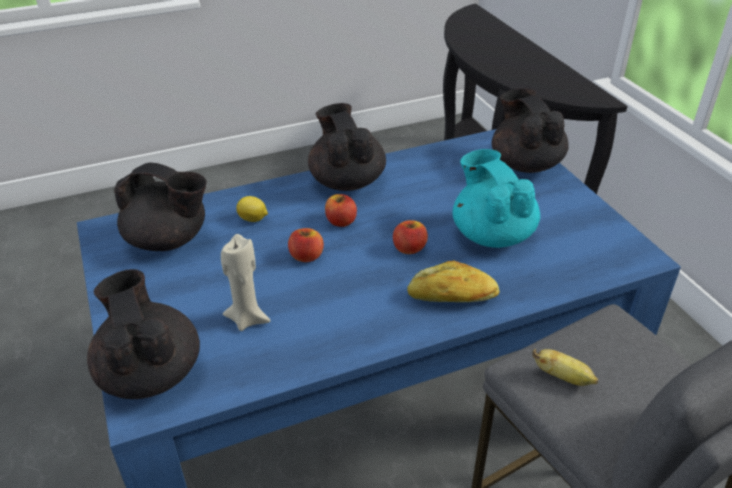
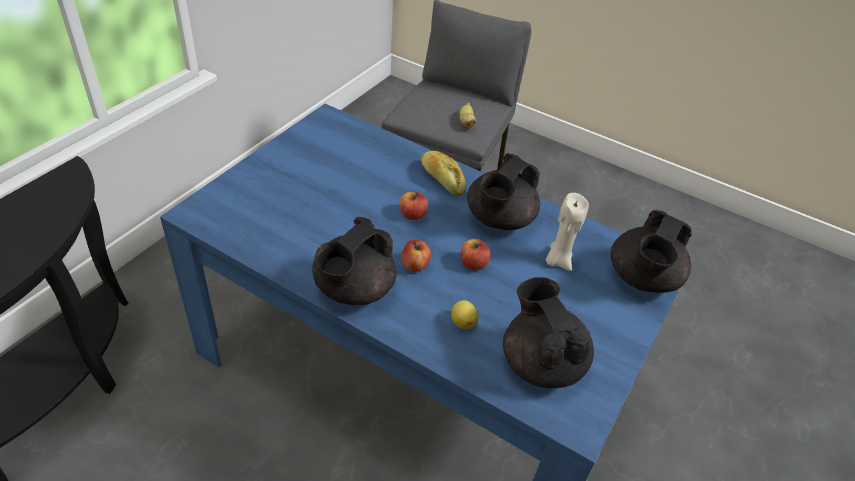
camera: 130 degrees left, 5 degrees up
(491, 234) = (359, 181): turquoise teapot -> none
(525, 163) = (238, 191): black teapot -> black teapot (499, 219)

